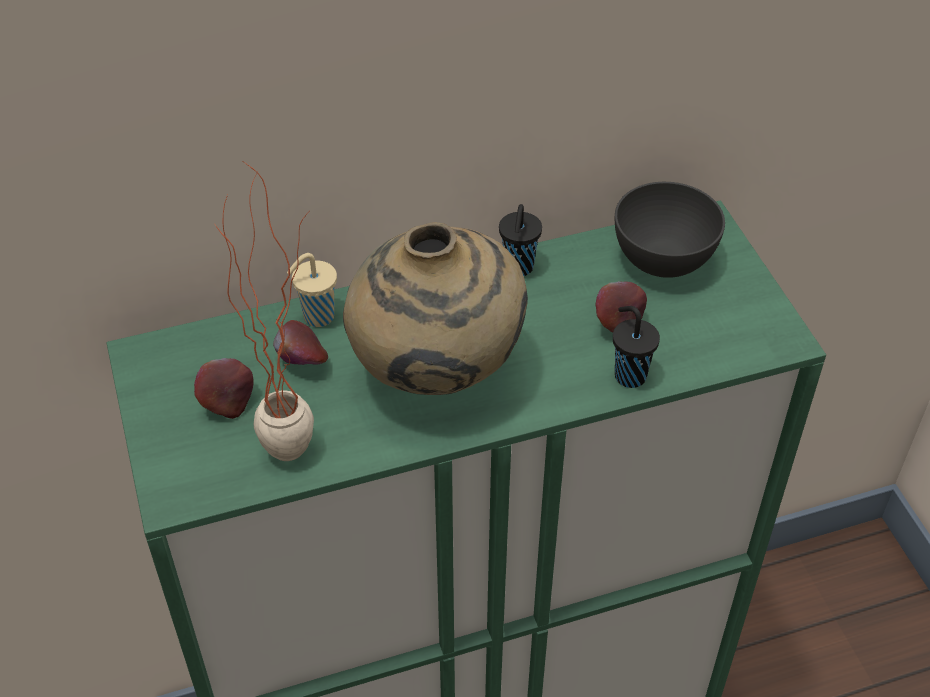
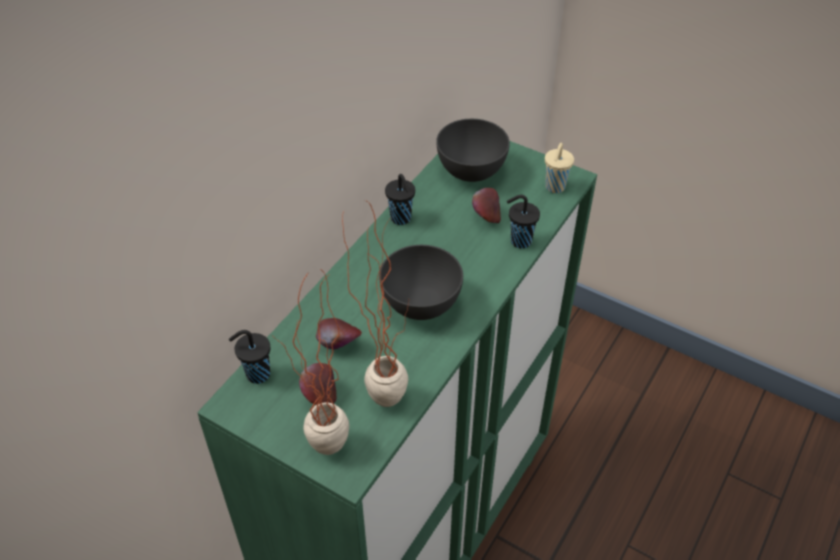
camera: 40 degrees left, 0 degrees up
(166, 468) = (325, 458): none -> potted plant
(195, 340) = (256, 374): none -> black cup
(317, 317) = (317, 314): beige cup -> beige cup (554, 188)
(435, 376) = (421, 304): beige vase -> grey bowl

